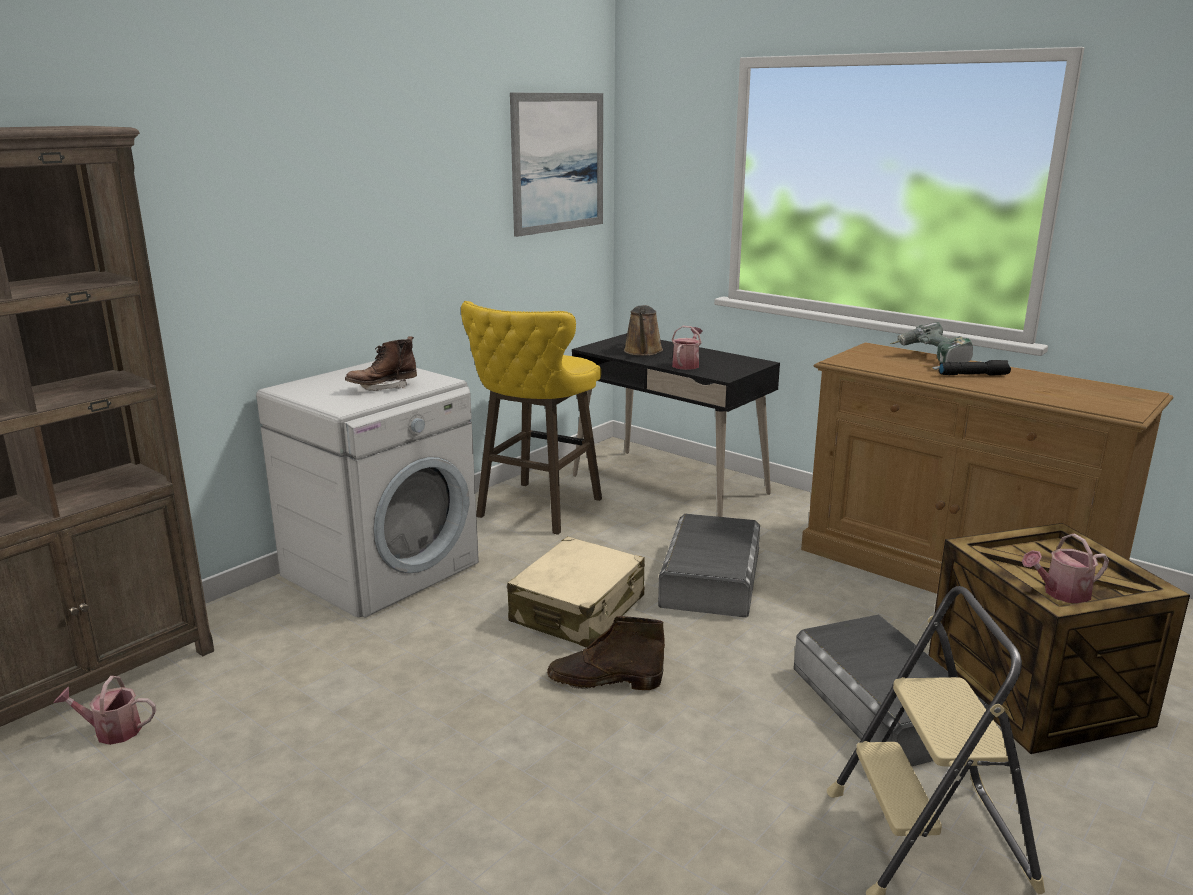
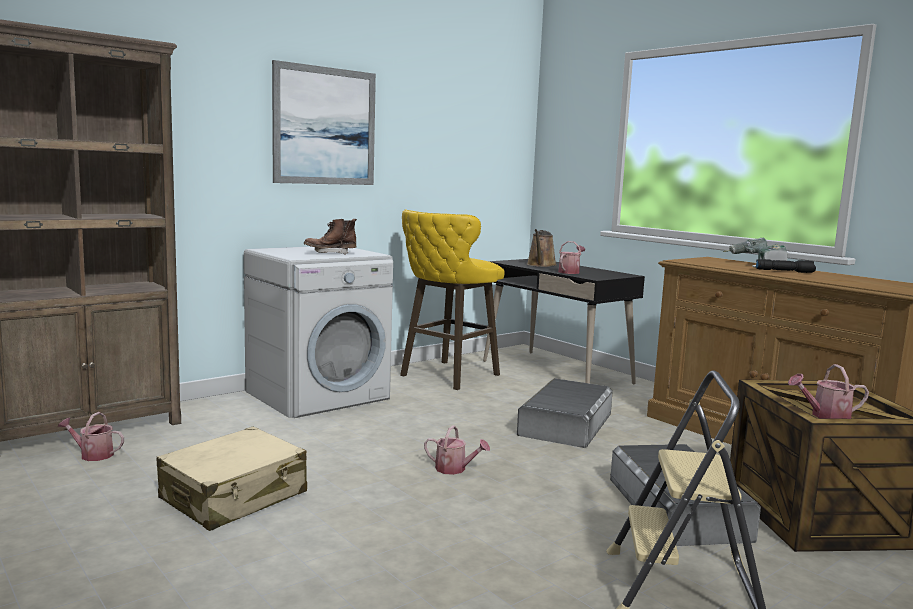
camera: 10 degrees right, 10 degrees down
(558, 162) = (490, 127): picture -> picture (325, 126)
(578, 610) = (453, 430): beige suitcase -> beige suitcase (234, 496)
(603, 680) = (454, 469): brown boot -> watering can

